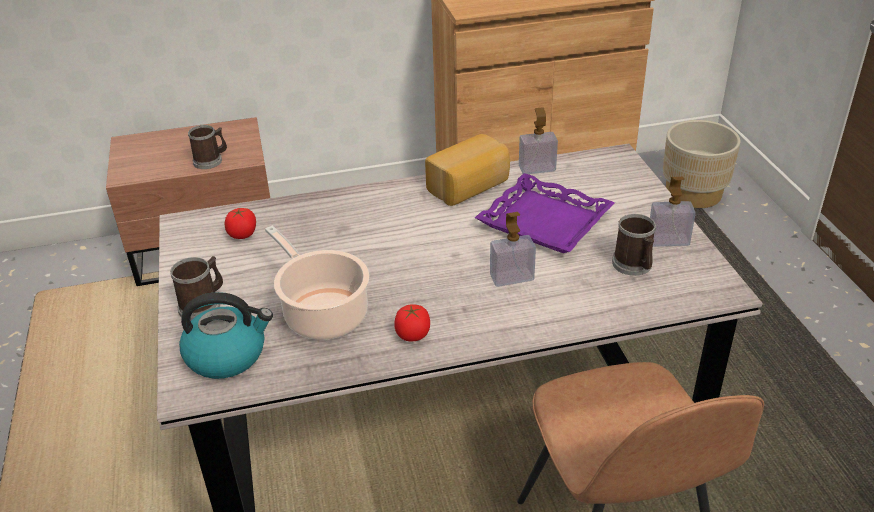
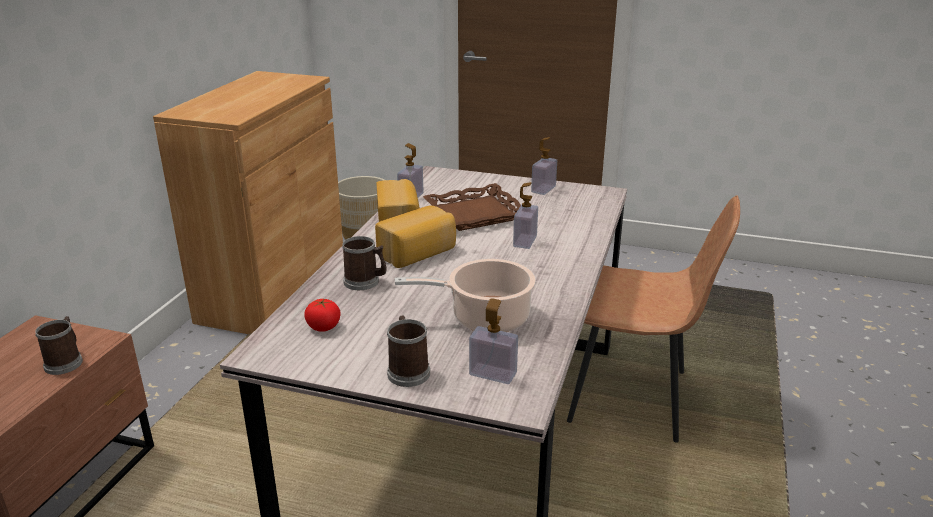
camera: 60 degrees left, 10 degrees down
(227, 355) = (493, 374): kettle -> soap dispenser
(413, 334) = (549, 291): tomato -> none
(416, 225) = (418, 254): none -> bread
(545, 221) = (476, 213): purple tray -> brown tray
(634, 266) = (557, 205): mug -> mug (365, 282)

